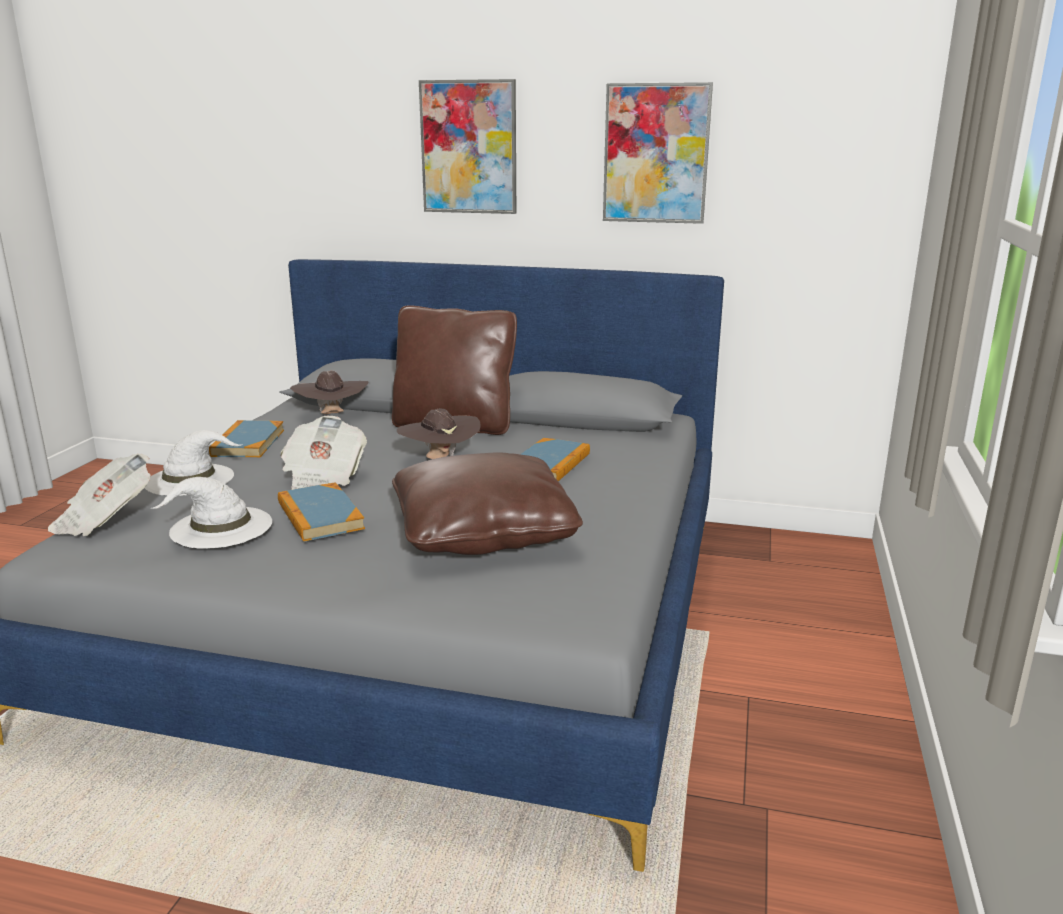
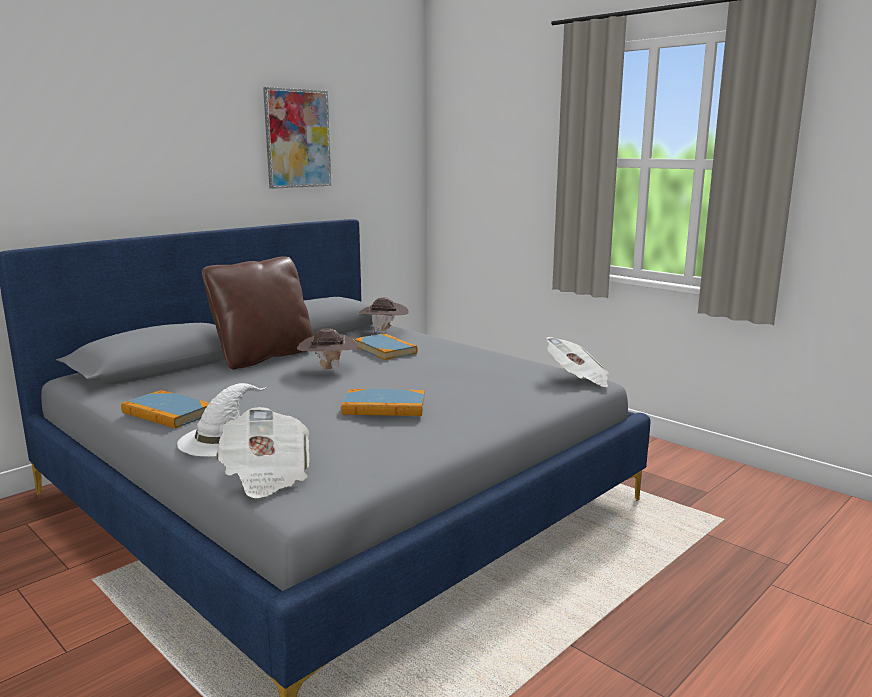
camera: 60 degrees left, 5 degrees down
(220, 527) = (361, 434): white hat -> none
(323, 477) = (310, 398): newspaper -> newspaper (578, 379)
(332, 415) = (159, 382): brown hat -> brown hat (384, 331)
(469, 147) = (162, 134): picture -> none
(483, 533) = (462, 379): brown pillow -> none

